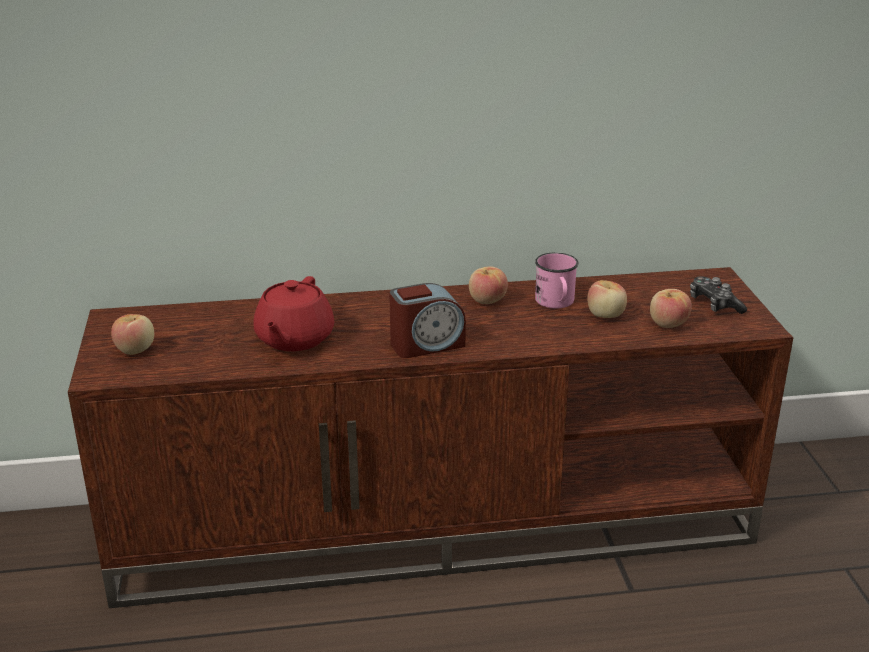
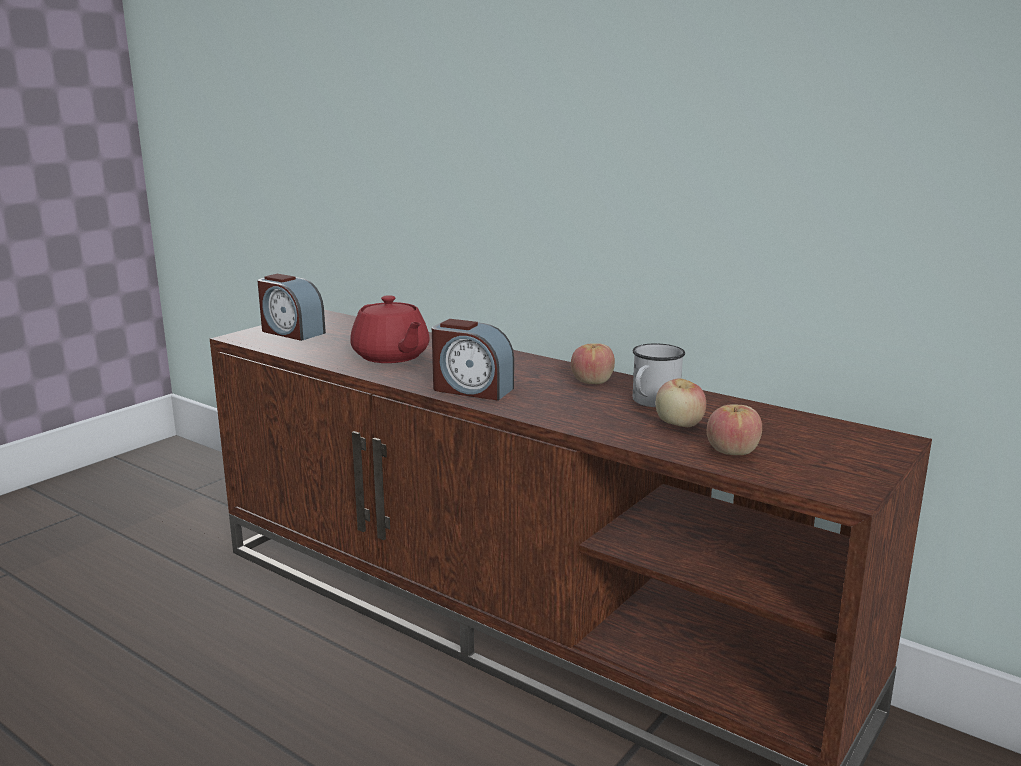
camera: 45 degrees right, 10 degrees down
(135, 350) = (291, 332): apple -> alarm clock
(293, 339) = (391, 357): red teapot -> red teapot turned 90 degrees counterclockwise
(556, 303) = (652, 402): pink mug -> white mug
(714, 304) = (830, 457): game controller -> none

